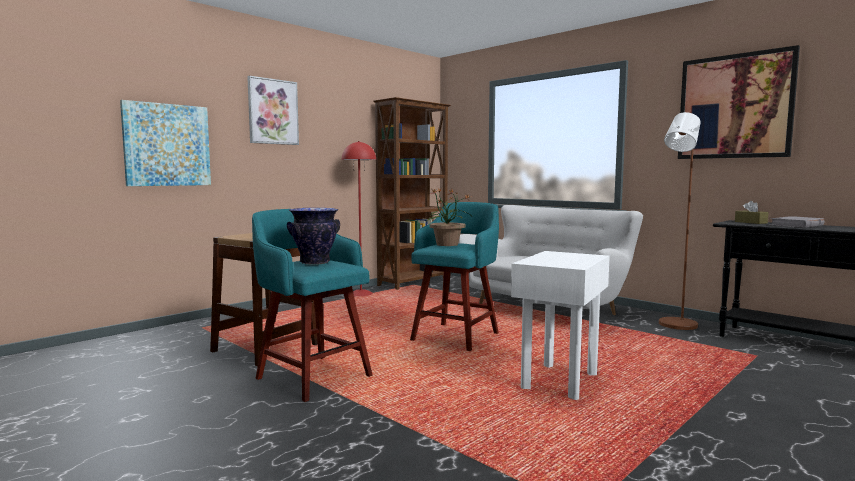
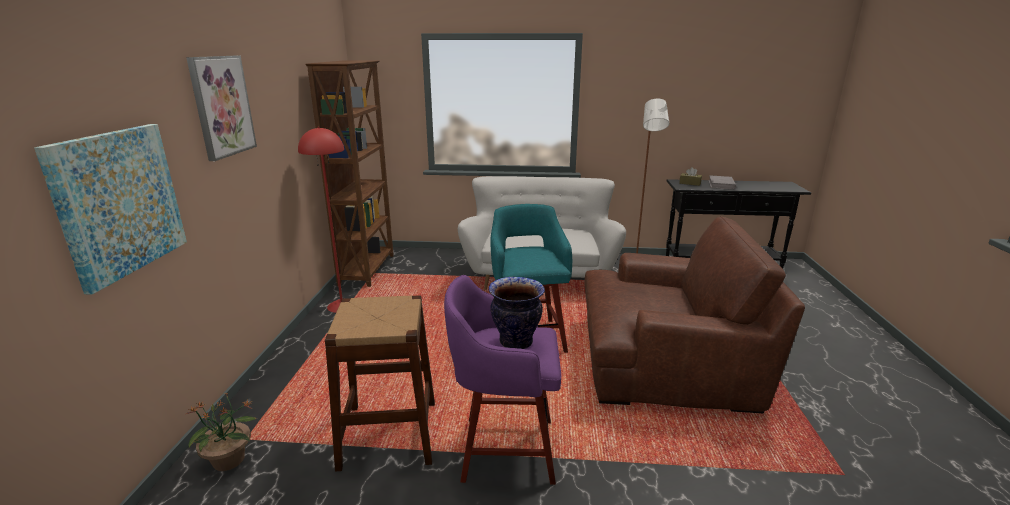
camera: 40 degrees left, 15 degrees up
(312, 376) = (504, 449): turquoise stool -> purple stool
(447, 244) = (527, 258): potted plant -> potted plant (229, 460)
(558, 381) = (666, 360): white side table -> brown armchair
(734, 106) = (673, 87): picture -> none

